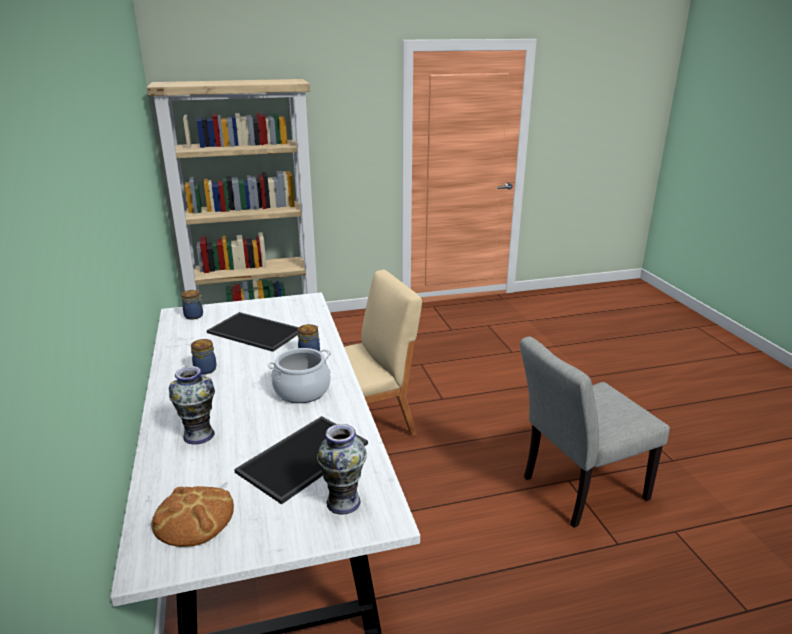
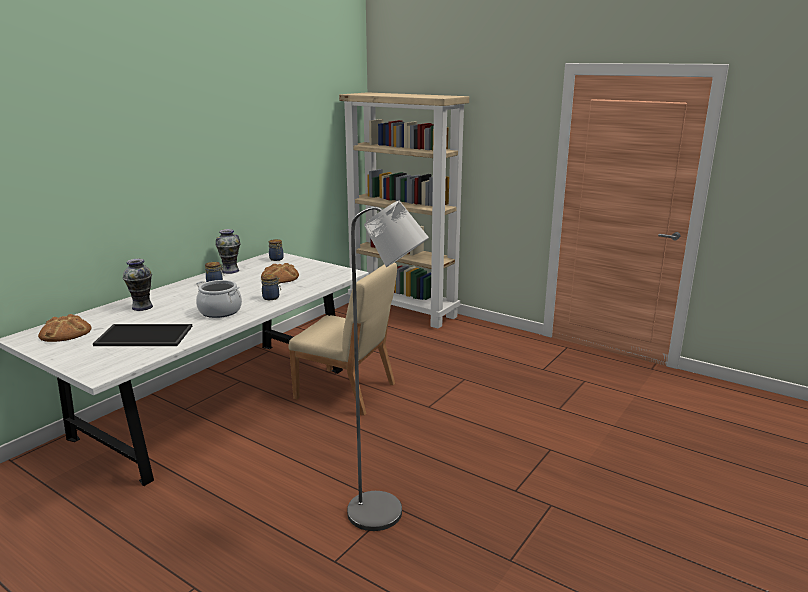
camera: 50 degrees right, 5 degrees down
(257, 331) = (280, 277): tray -> bread
(343, 501) = (108, 359): vase -> vase (230, 271)
(576, 490) = (384, 515): grey chair -> grey floor lamp

